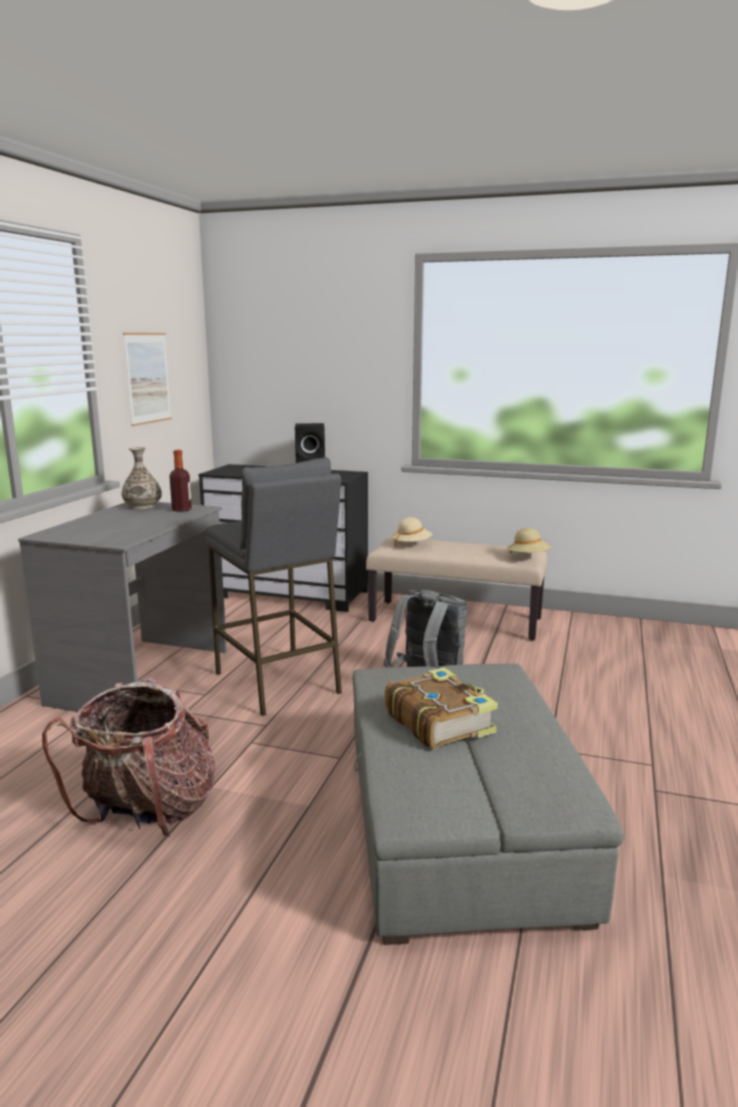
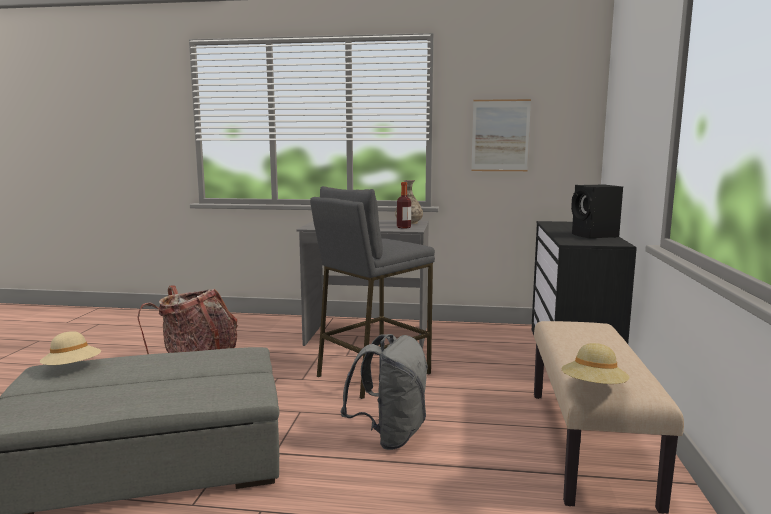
camera: 80 degrees right, 5 degrees down
(411, 545) = (576, 330): beige hat -> beige hat (72, 369)
(439, 721) = (152, 370): book -> none

